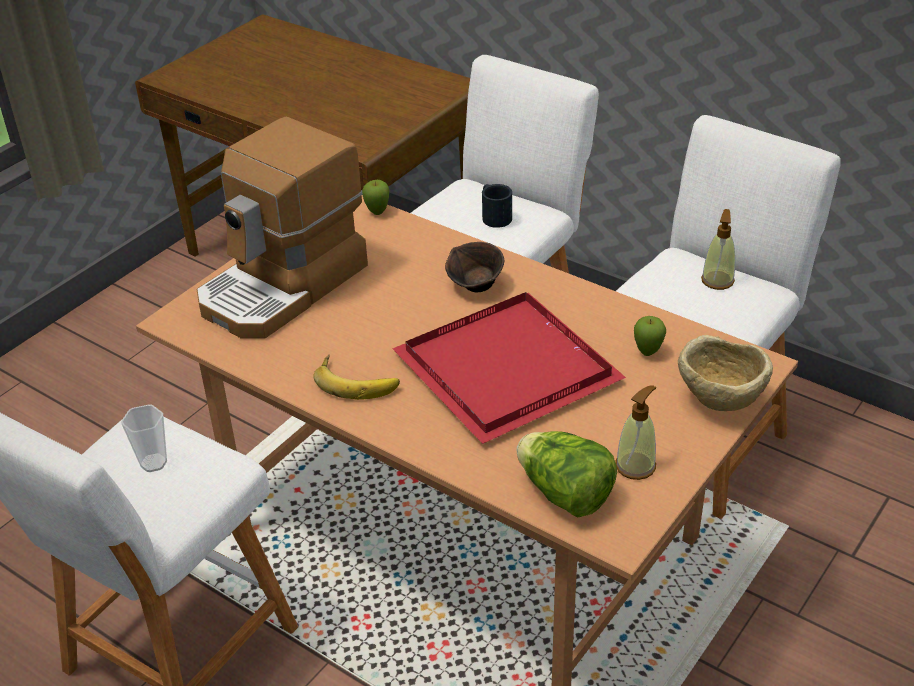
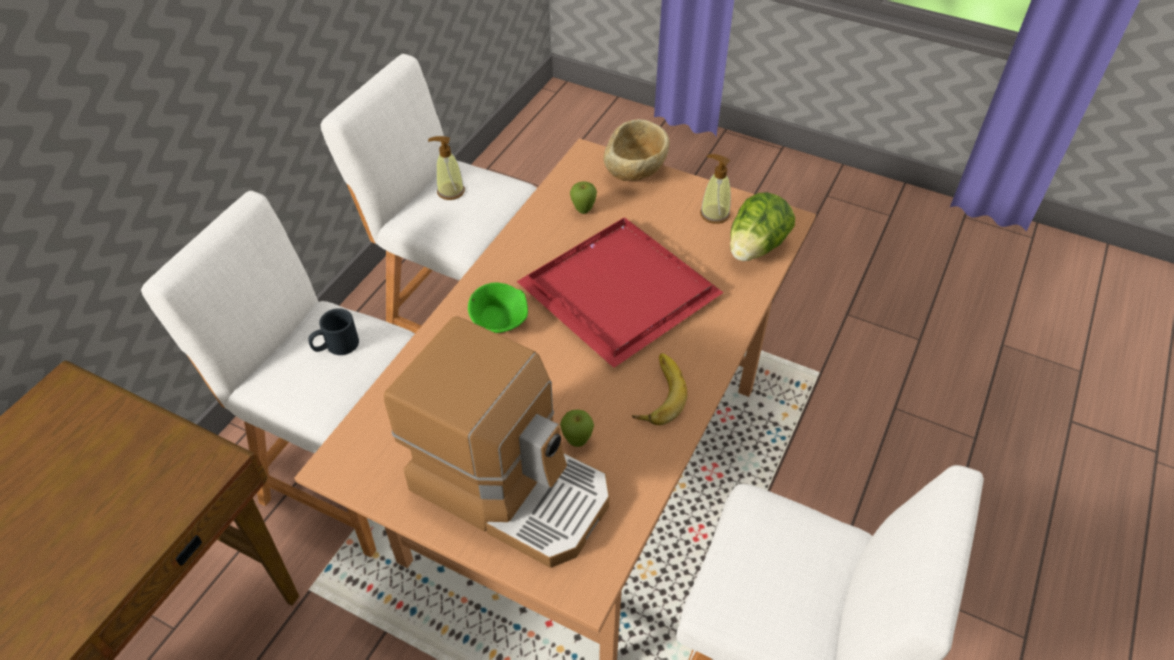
camera: 100 degrees left, 10 degrees up
(153, 463) = (775, 567): cup -> none
(377, 212) = (361, 425): apple -> apple (577, 442)
(476, 286) = (500, 324): brown bowl -> green bowl

